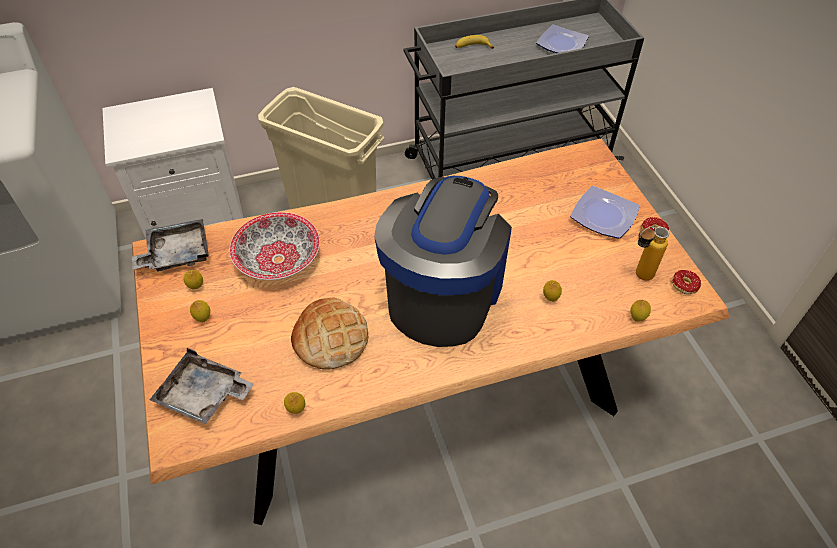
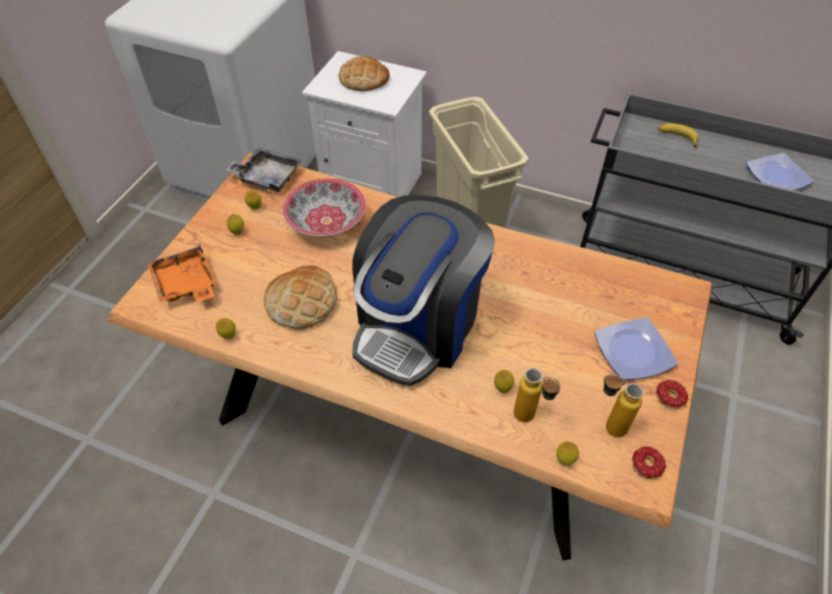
camera: 40 degrees right, 0 degrees up
(158, 121) = (364, 79): none -> bread
(204, 395) = (186, 284): grey tray -> orange tray
(444, 293) = (418, 325): coffee machine -> coffee machine turned 150 degrees clockwise
(590, 306) = (531, 419): none -> bottle

